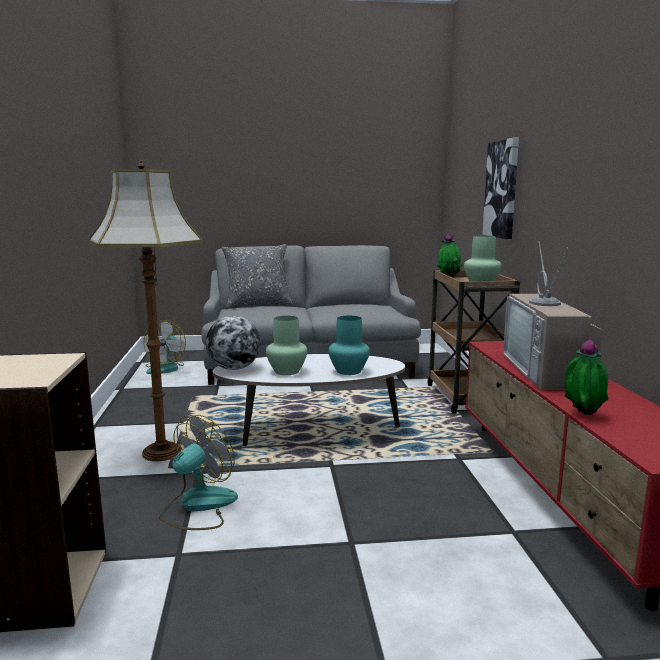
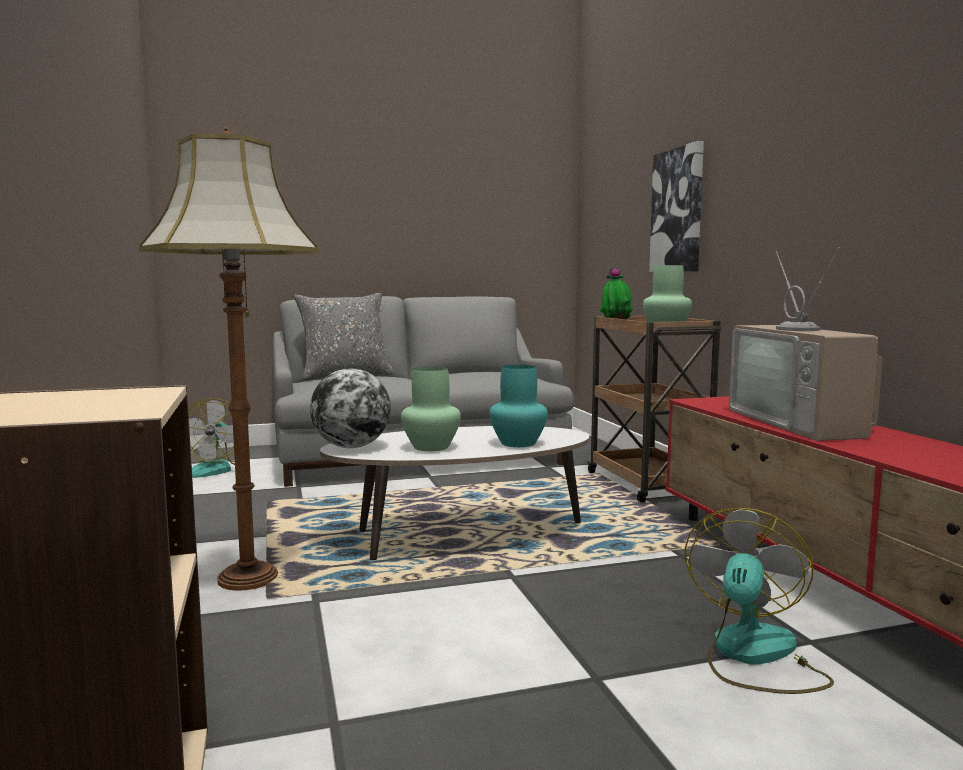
camera: 10 degrees left, 5 degrees down
(198, 506) = (336, 648): fan -> fan (753, 656)
(582, 415) = (902, 463): potted plant -> none

